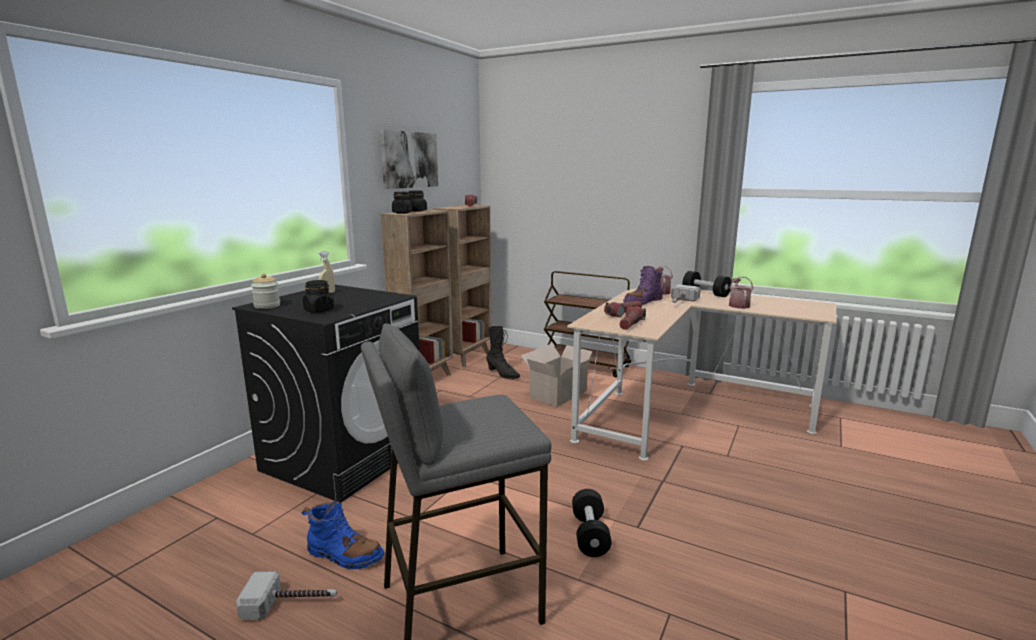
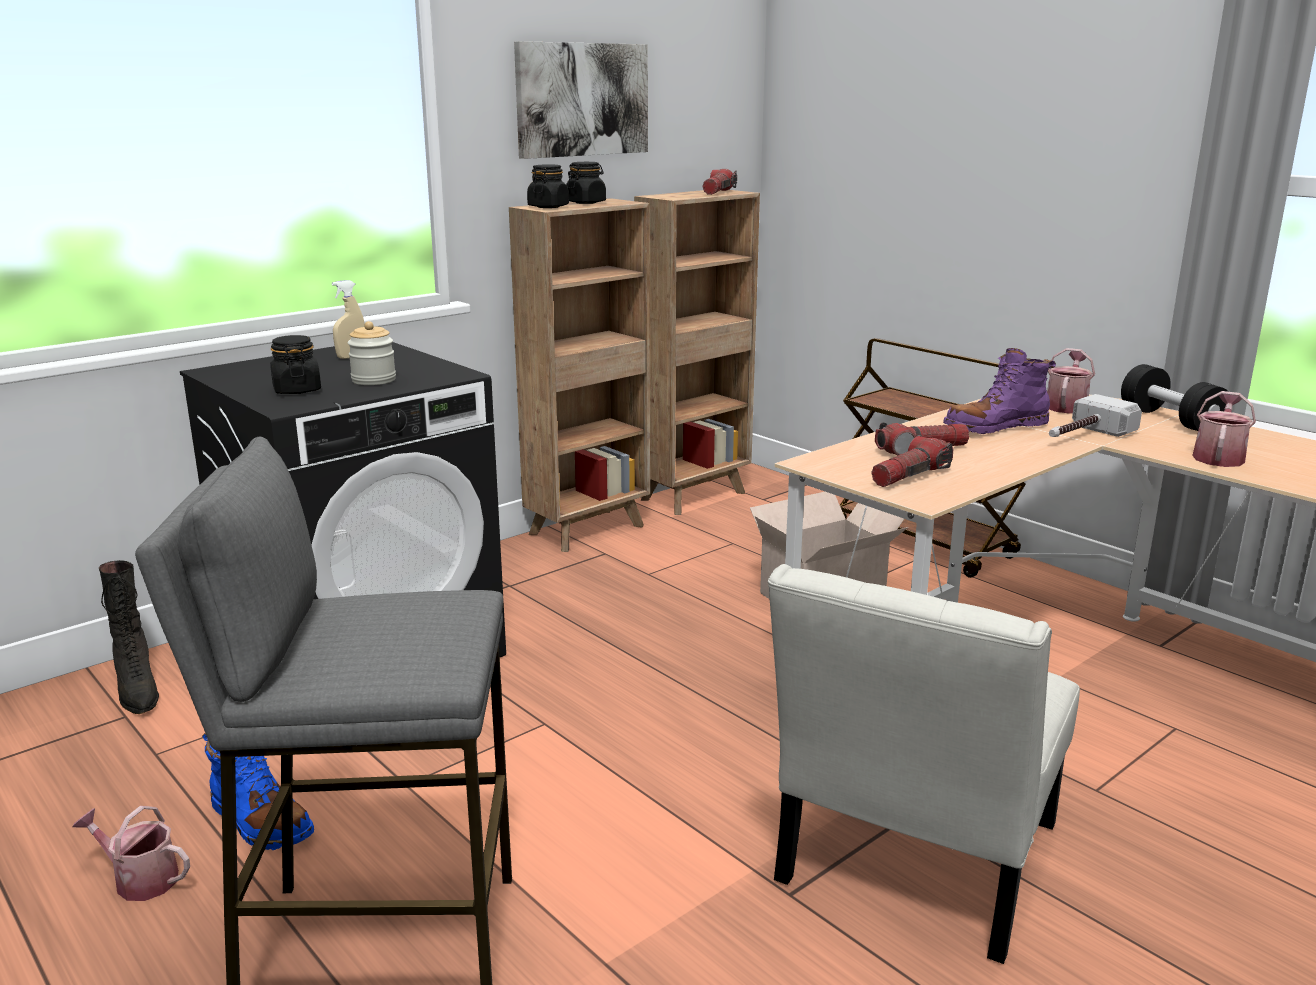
camera: 20 degrees right, 5 degrees up
(267, 306) = (231, 373): jar -> jar (374, 380)
(291, 603) = (140, 879): hammer -> watering can
(502, 374) = (740, 539): black boot -> black boot (137, 691)
(590, 534) = (686, 886): black dumbbell -> none
(678, 501) = (912, 863): none -> white chair

